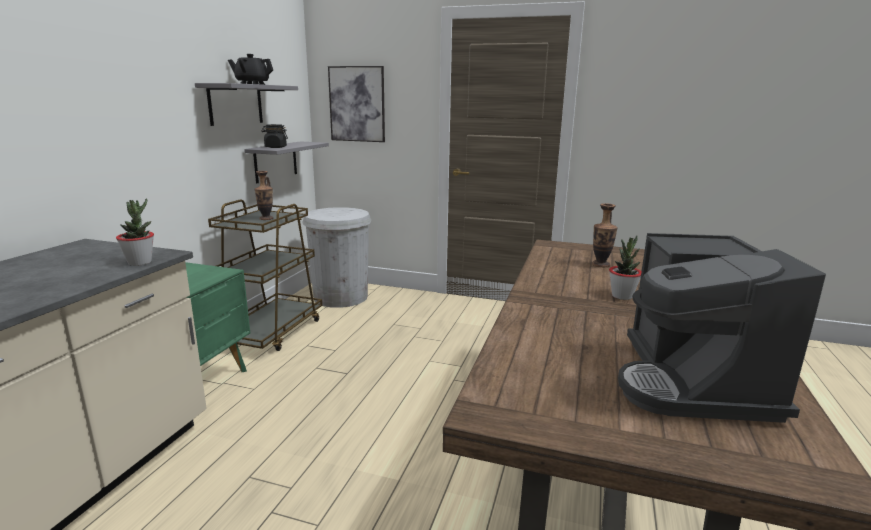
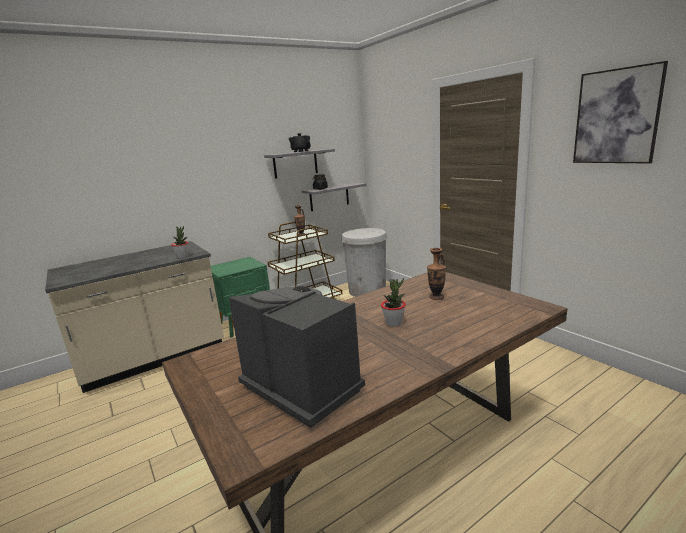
camera: 40 degrees right, 0 degrees up
(357, 104) = (387, 155): picture -> picture (616, 116)
(692, 382) = (302, 386): coffee machine -> coffee machine turned 90 degrees clockwise

